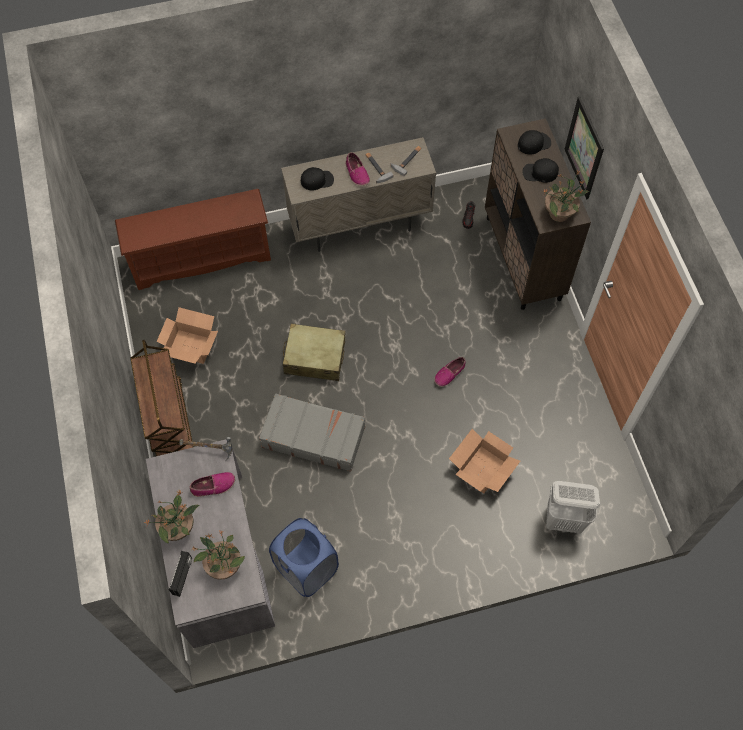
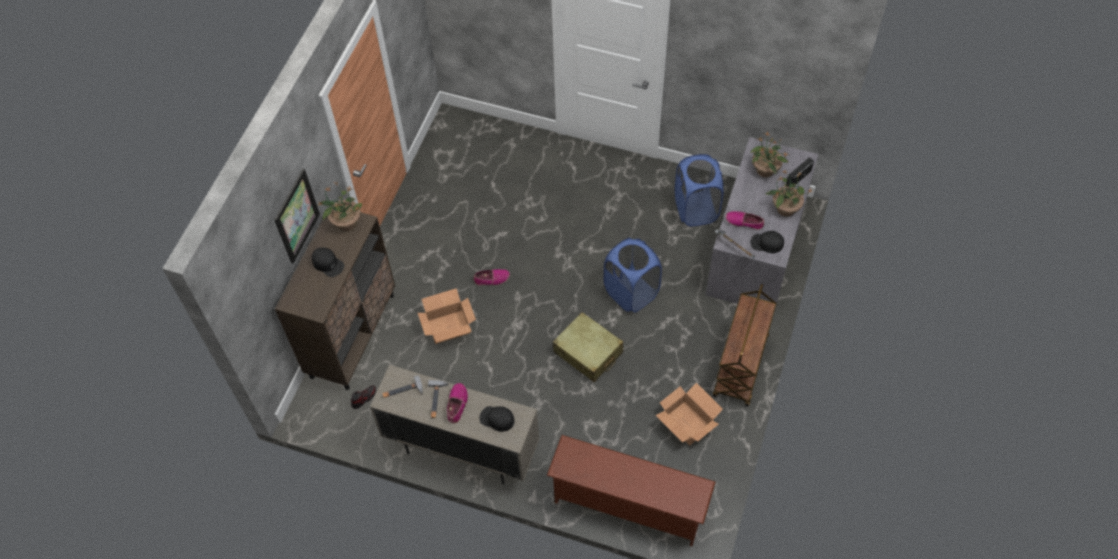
camera: 145 degrees left, 5 degrees down
(313, 436) = (631, 292): grey suitcase -> blue laundry basket
(483, 469) = (524, 202): cardboard box -> cardboard box (448, 326)
(534, 143) = (307, 291): black cap -> black cap (766, 243)
(564, 520) = (496, 144): white laundry basket -> none

